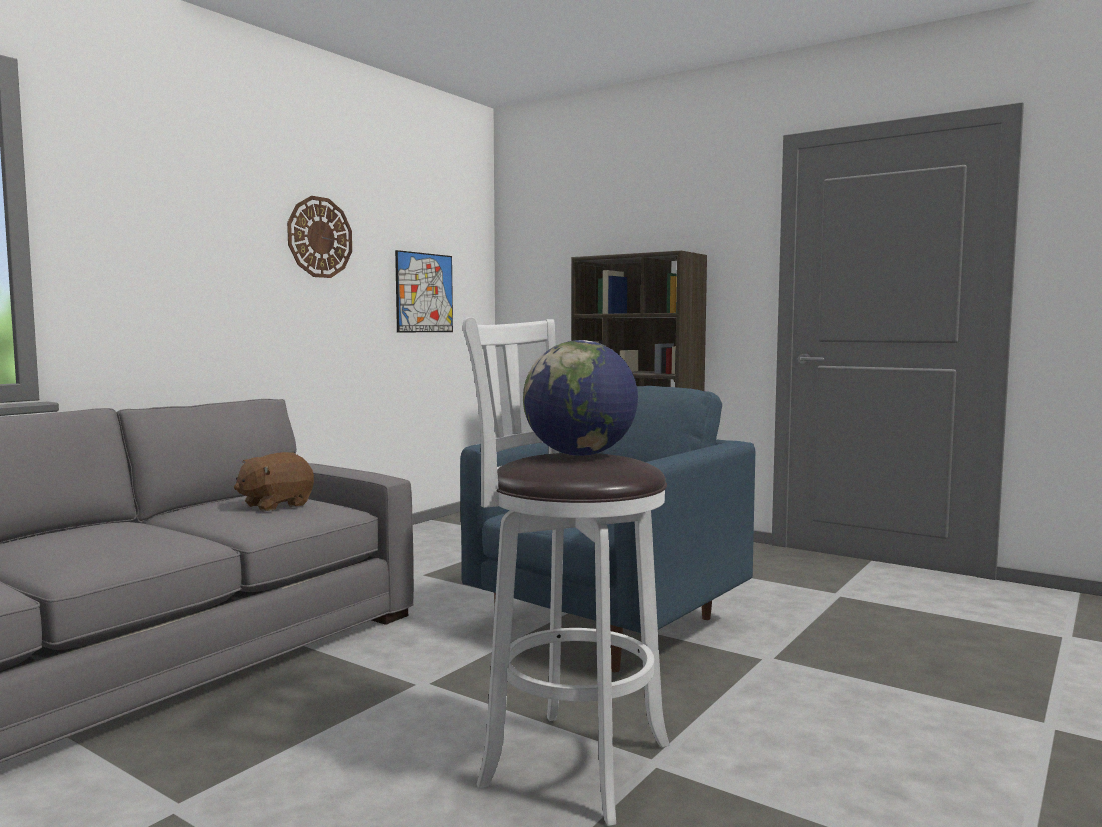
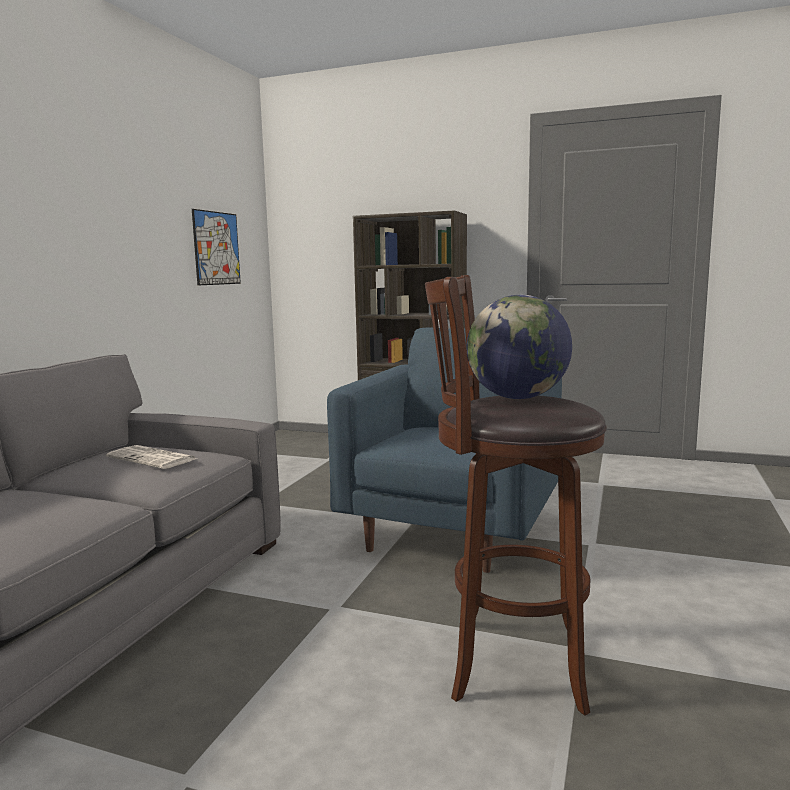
camera: 15 degrees left, 5 degrees up
(275, 505) = (153, 458): brown plush toy -> newspaper
(319, 237) = (128, 196): wall clock -> none
(566, 761) = (509, 661): white stool -> brown stool

